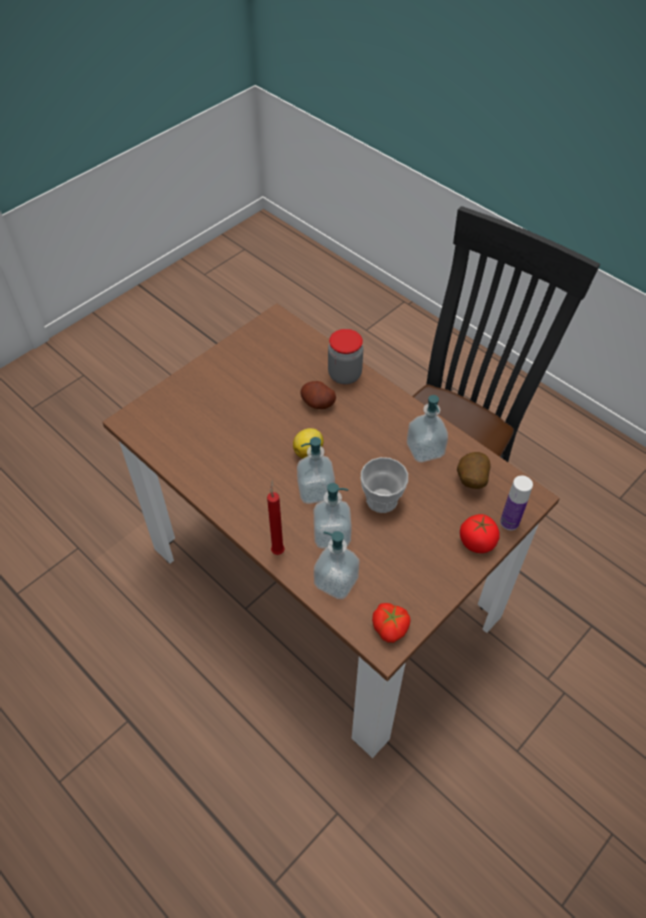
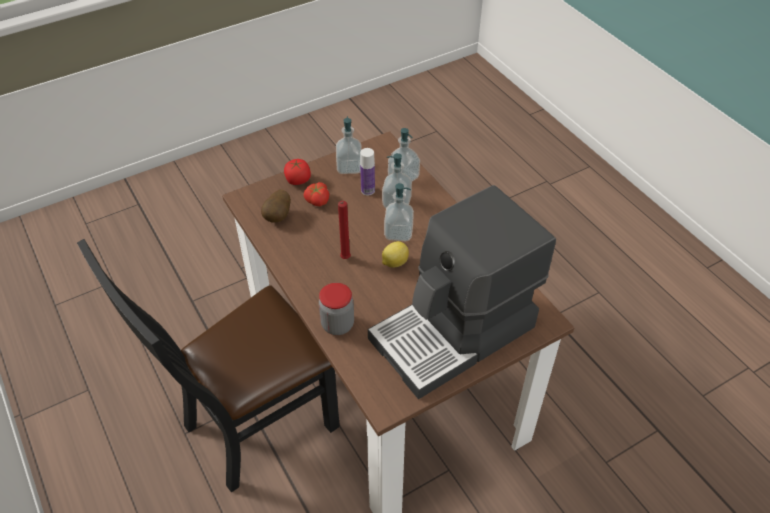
camera: 165 degrees left, 5 degrees down
(225, 390) = (455, 333): none -> coffee machine
(278, 549) = (437, 202): red candle -> red candle (345, 259)
(318, 403) = (372, 302): potato -> none
(382, 500) = (351, 217): cup -> none
(391, 627) = (377, 150): tomato -> tomato (317, 201)
(425, 450) = (300, 245): soap dispenser -> soap dispenser (349, 167)
(509, 522) = (268, 187): bottle -> bottle (368, 190)

